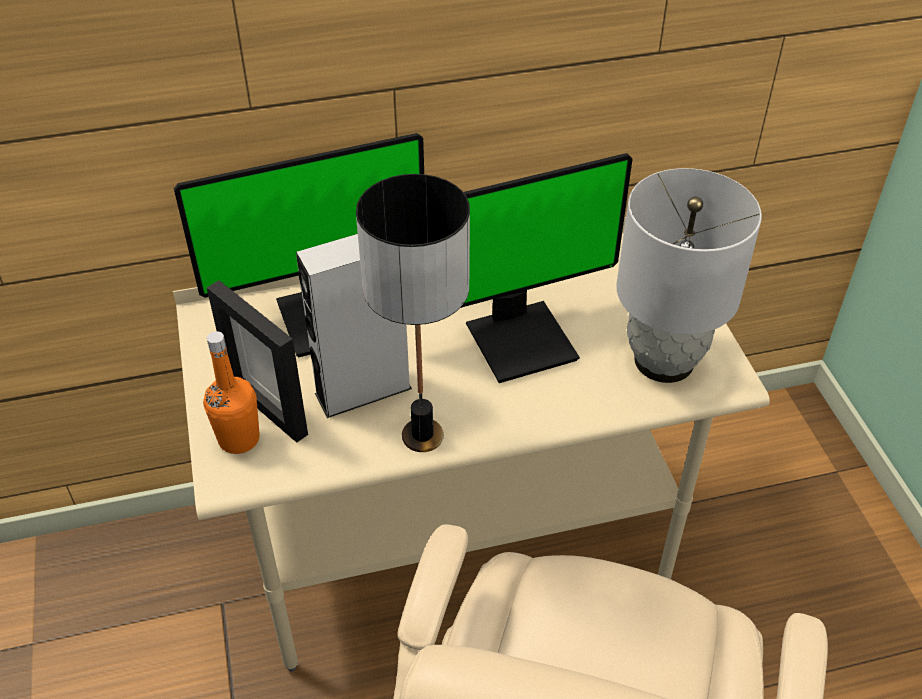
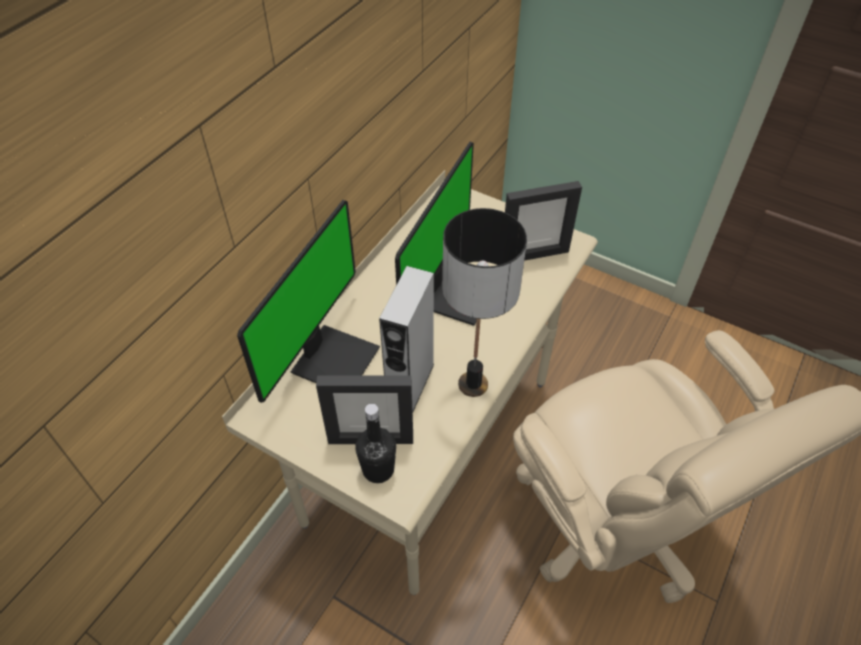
camera: 45 degrees left, 5 degrees up
(239, 439) = (378, 469): orange bottle -> black bottle
(664, 361) = (534, 254): white table lamp -> picture frame

